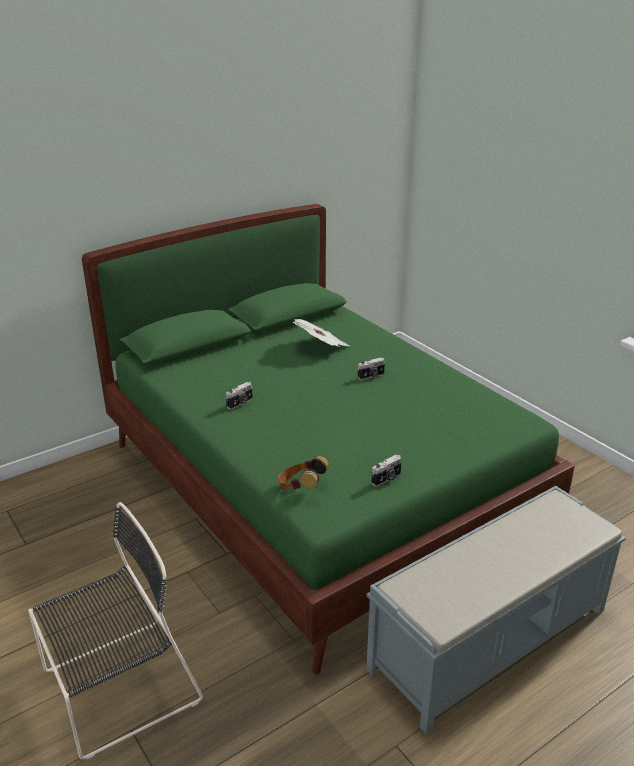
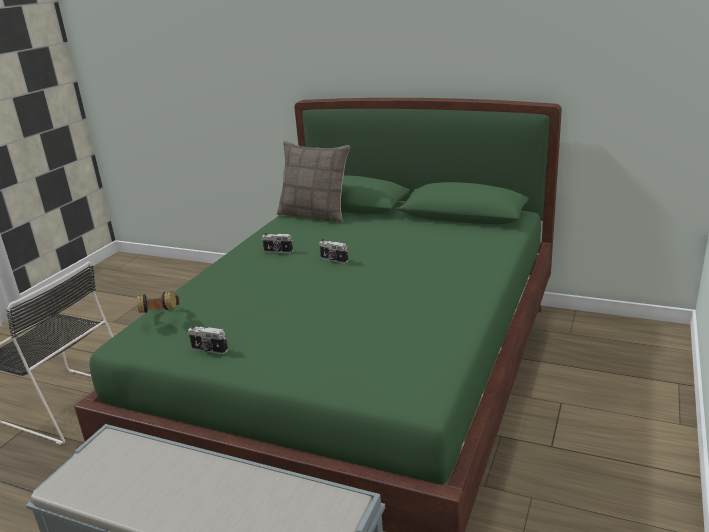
camera: 60 degrees right, 5 degrees down
(183, 365) = (315, 214): none -> pillow
(321, 347) = (424, 245): newspaper -> none
(371, 376) = (399, 282): camera -> camera (333, 260)

